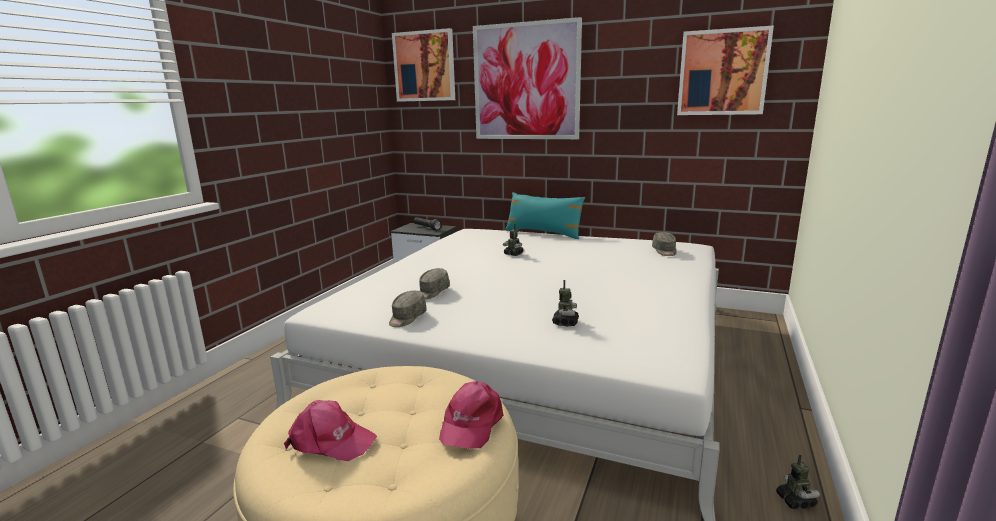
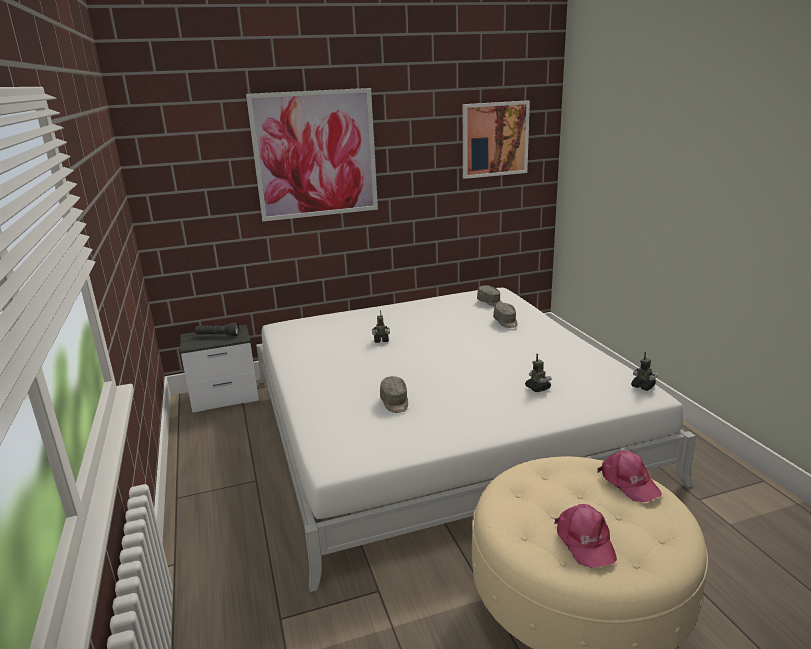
camera: 40 degrees left, 5 degrees up
(331, 441) = (585, 541): pink cap -> pink cap turned 105 degrees clockwise
(407, 318) = (425, 433): grey cap -> grey cap (506, 322)
(424, 66) = (180, 141): picture -> none
(543, 233) = (359, 309): turquoise pillow -> none
(795, 501) = (701, 451): toy robot -> toy robot (643, 386)

